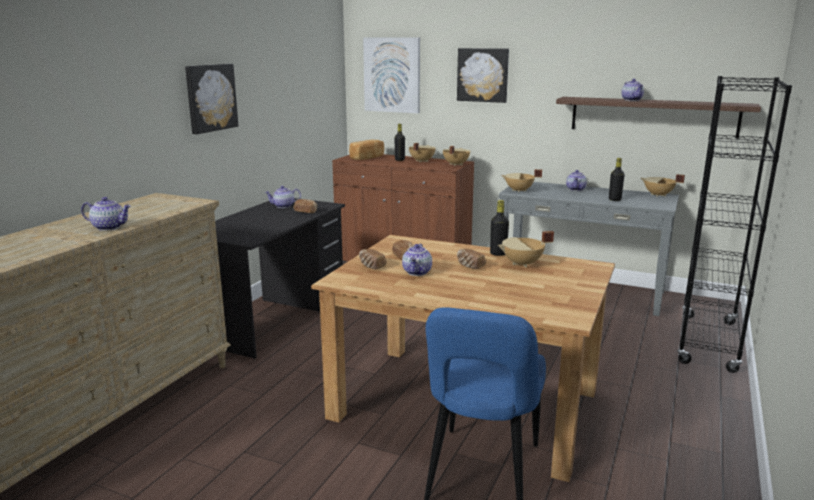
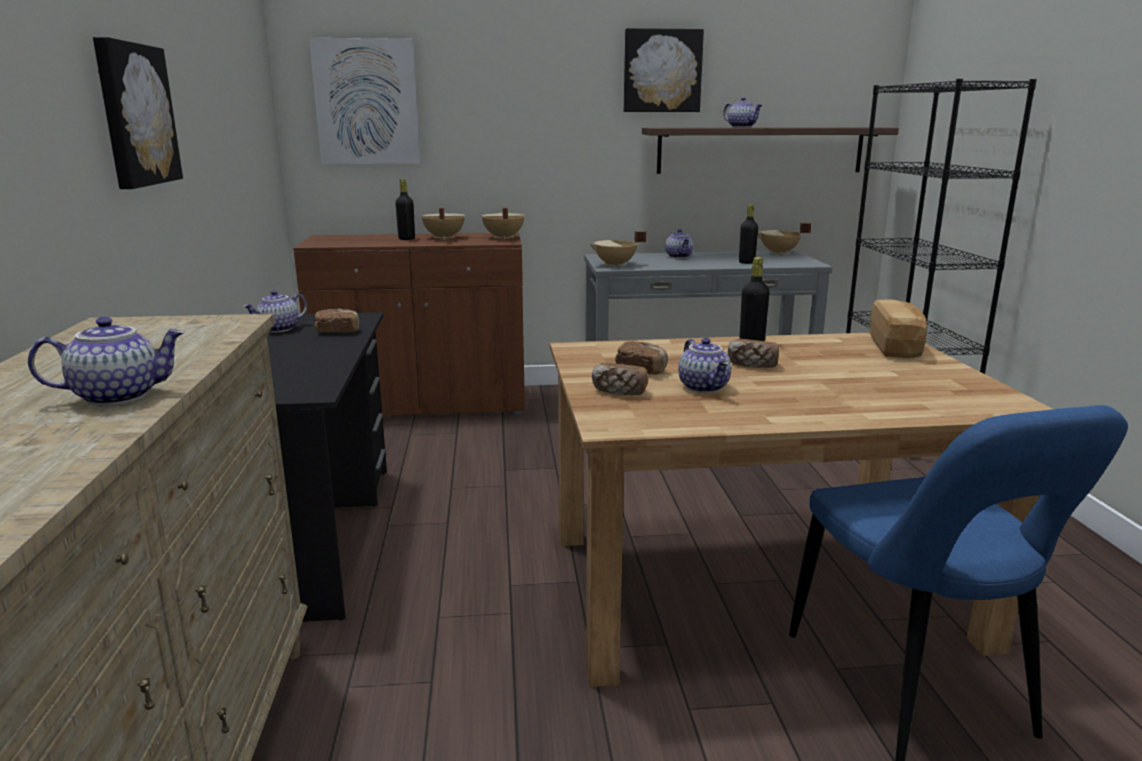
camera: 30 degrees left, 0 degrees up
(368, 158) = (349, 240): bread -> bread (896, 347)
(483, 75) = (522, 99): picture -> picture (662, 71)
(523, 264) = (809, 350): beige cooking pot -> none

